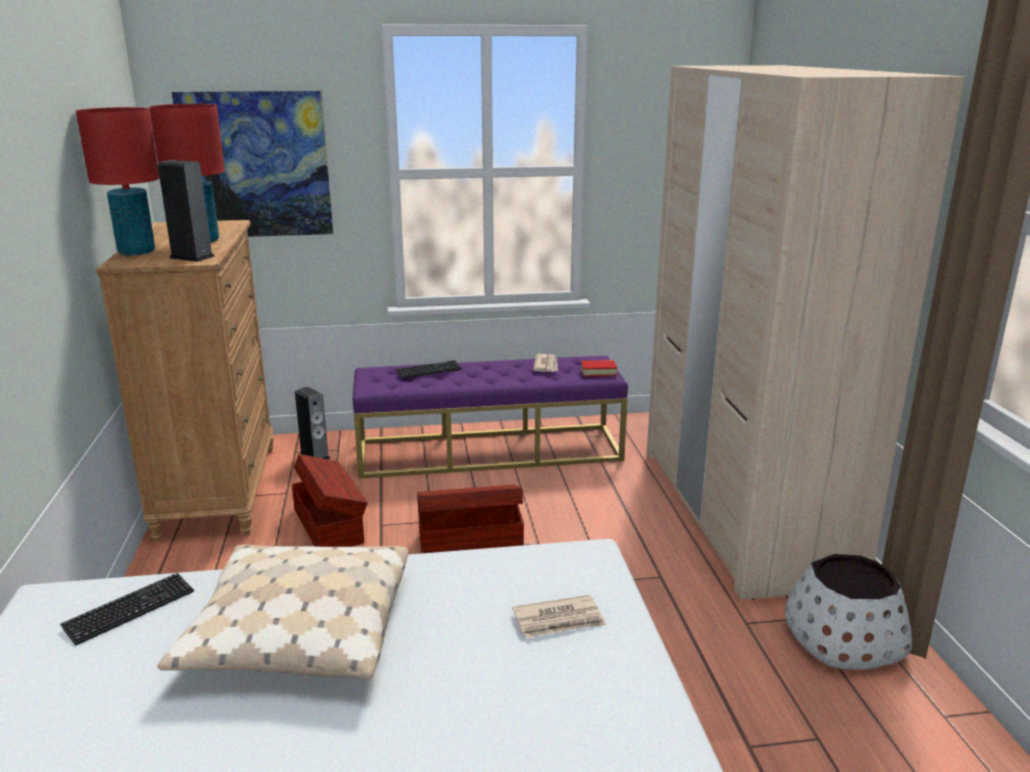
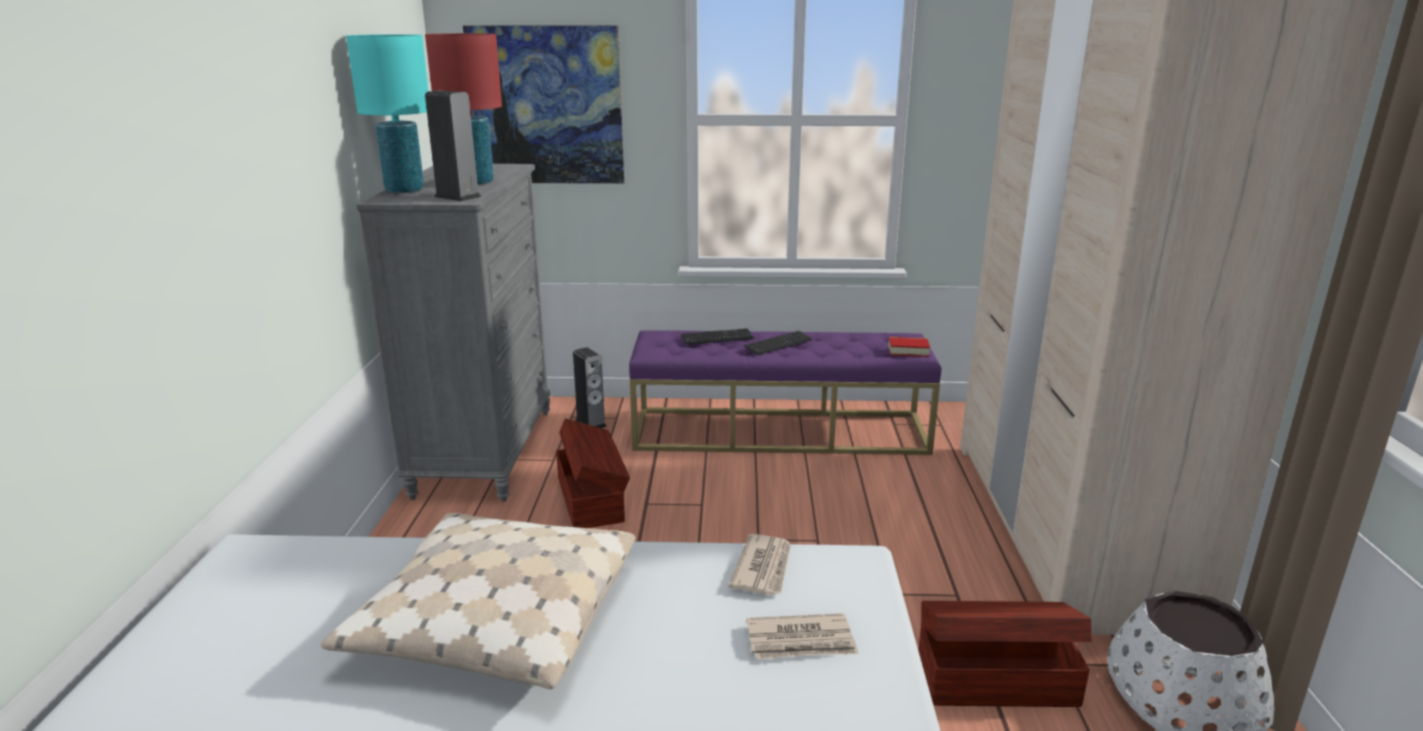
camera: 10 degrees right, 0 degrees up
(130, 610) = (324, 574): keyboard -> keyboard (778, 344)
(136, 252) = (404, 190): red table lamp -> turquoise table lamp
(218, 491) = (484, 452): brown dresser -> grey dresser
(469, 541) = (740, 530): brown storage box -> brown storage box (994, 680)
(546, 365) = (849, 340): newspaper -> newspaper (763, 568)

